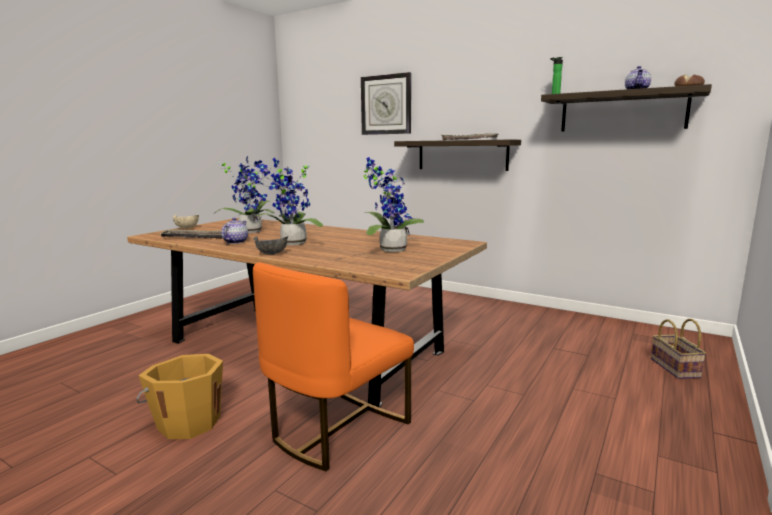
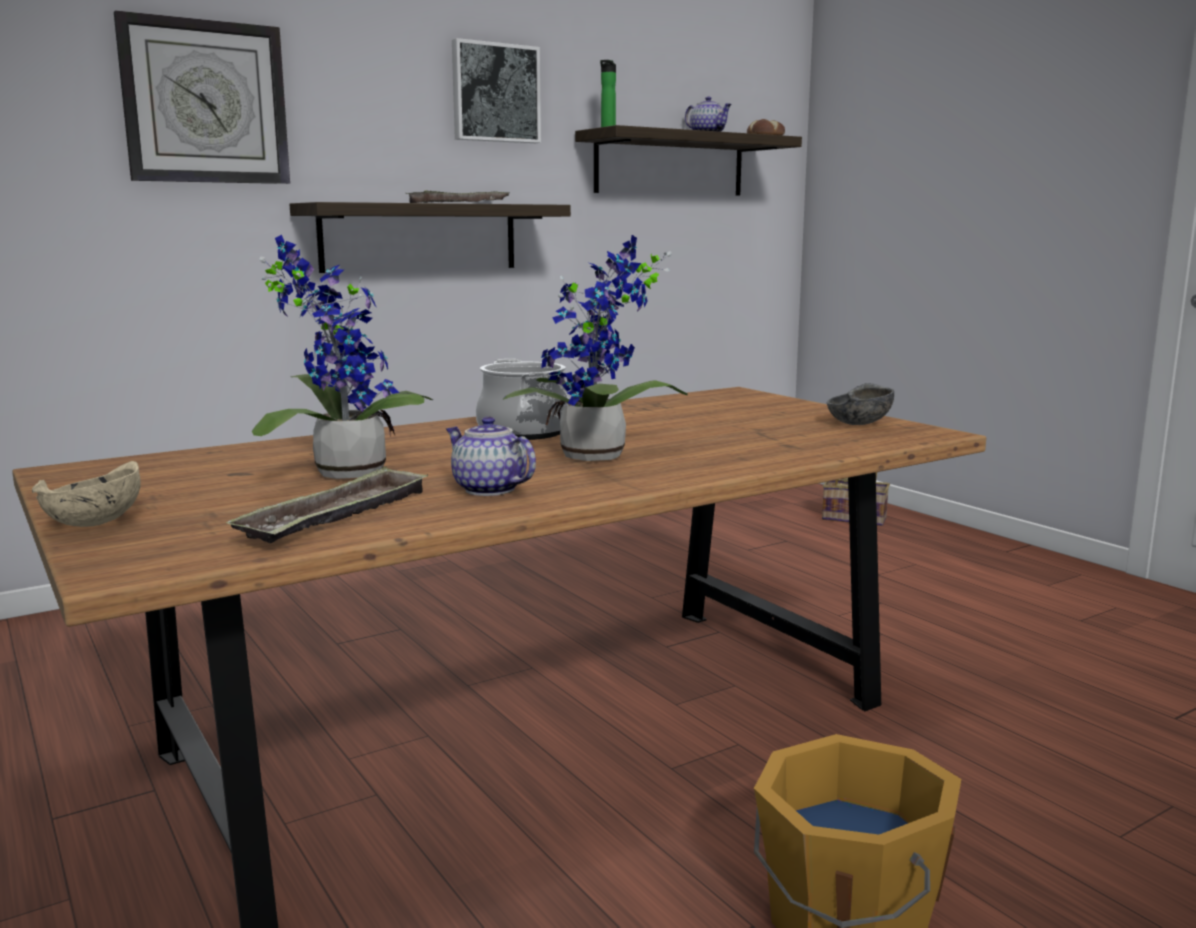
camera: 65 degrees left, 0 degrees up
(272, 254) = (695, 474): grey bowl -> grey bowl (858, 424)
(328, 234) = (524, 432): none -> cooking pot
(336, 428) = (934, 751): orange chair -> none
(389, 249) = (746, 420): potted plant -> none
(504, 84) = (495, 93): none -> picture

